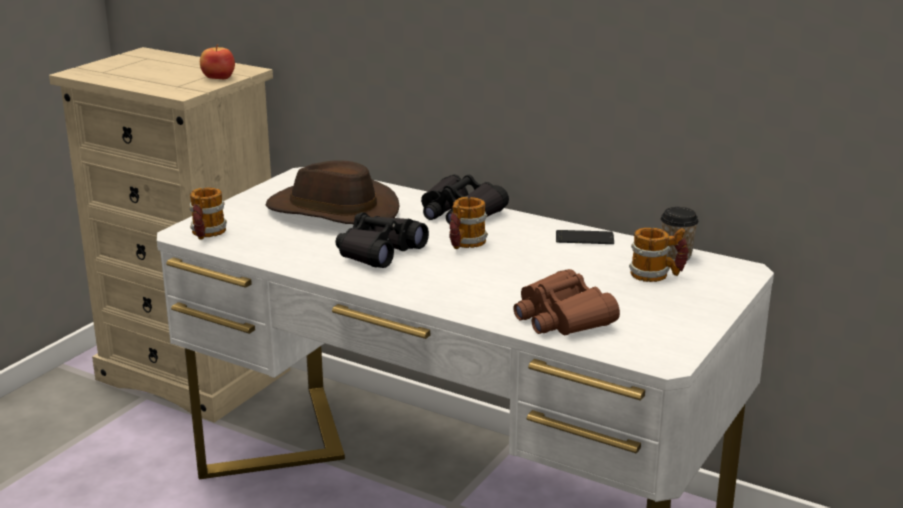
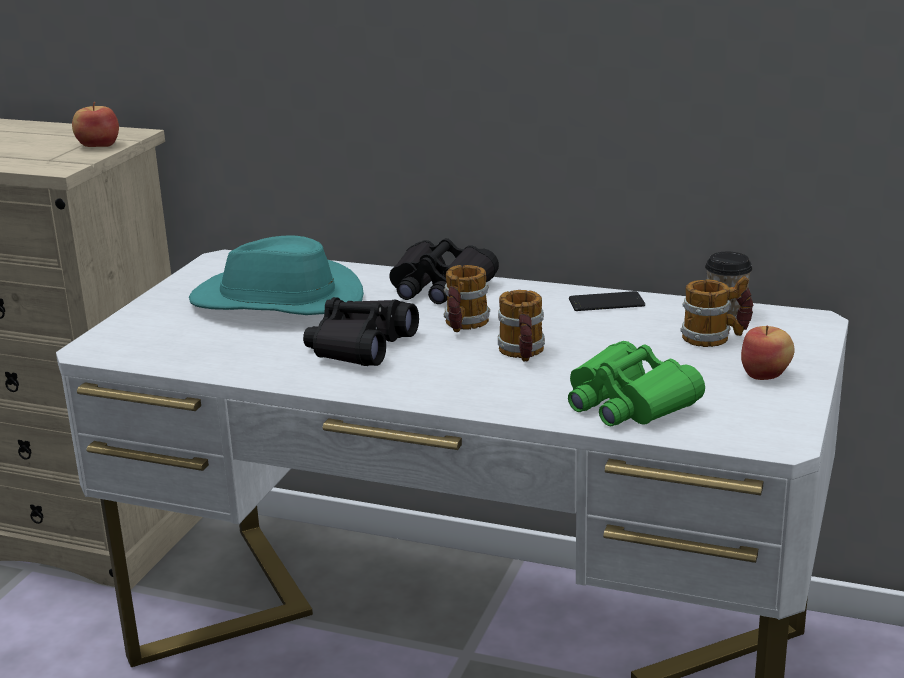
camera: 10 degrees left, 0 degrees up
(206, 234) = (124, 347): mug -> mug (522, 353)
(332, 211) = (277, 301): brown hat -> turquoise hat
(561, 318) = (628, 403): brown binoculars -> green binoculars
(682, 308) = (765, 374): none -> apple

